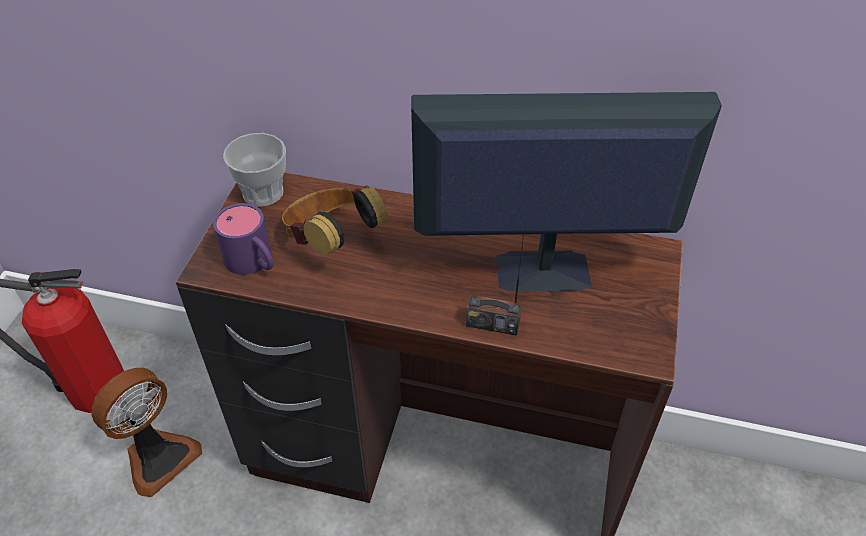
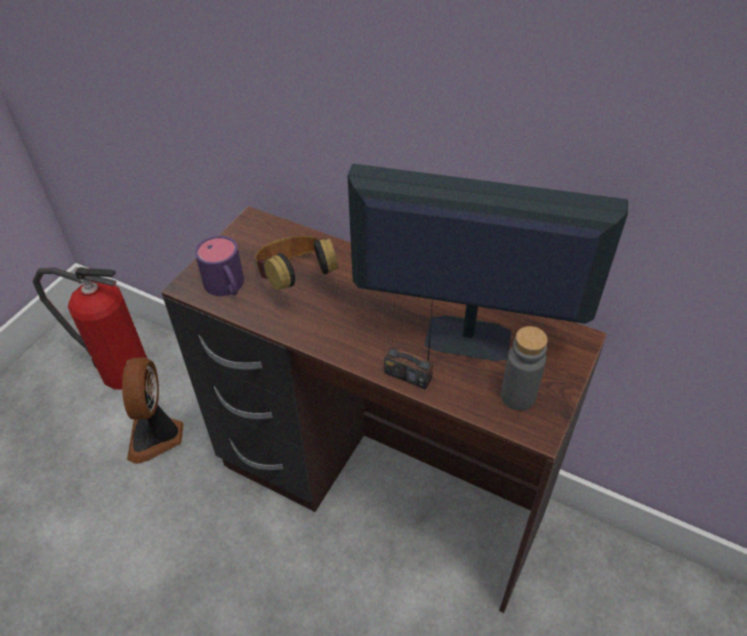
camera: 15 degrees right, 0 degrees up
(158, 456) = (157, 436): fan -> fan turned 120 degrees clockwise
(263, 192) = (253, 230): cup -> none
(615, 323) = (518, 396): none -> grey bottle

